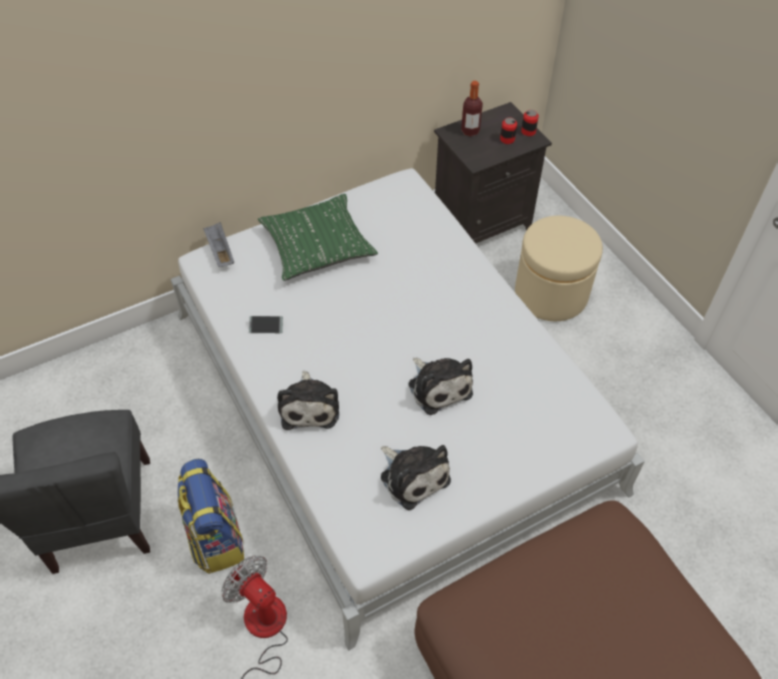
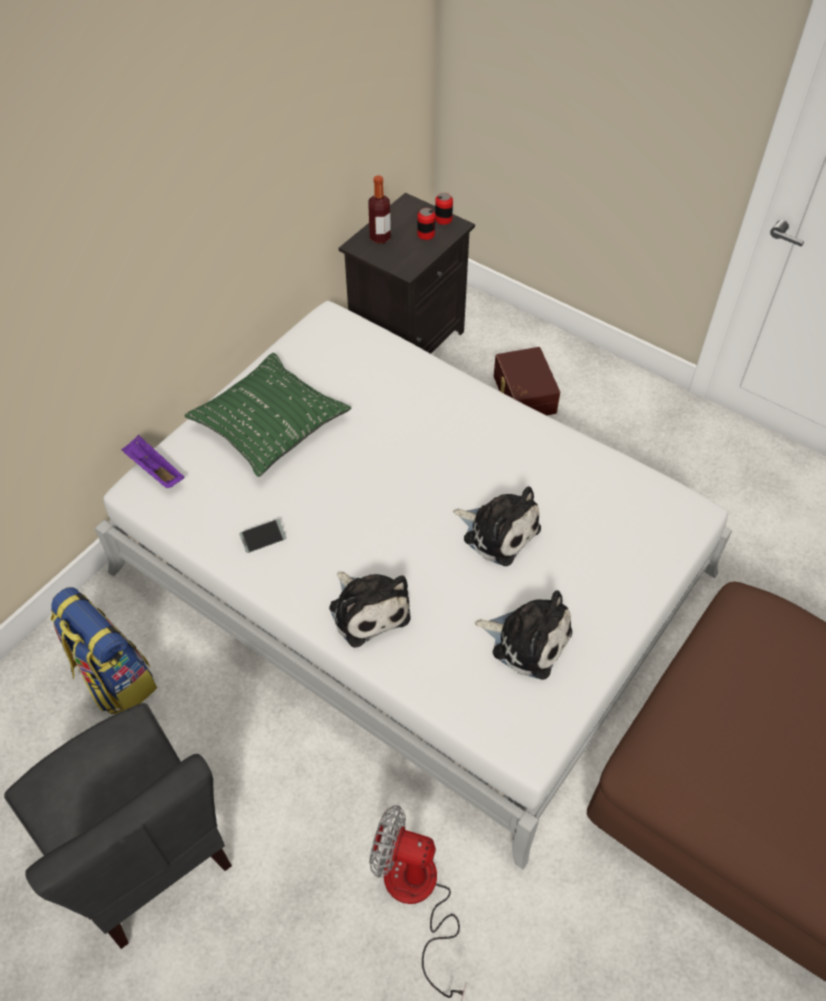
camera: 25 degrees left, 0 degrees up
(215, 538) = (301, 813): backpack -> backpack (113, 679)
(220, 251) = (154, 470): grey tray -> purple tray
(551, 294) = (523, 394): beige ottoman -> brown storage box

